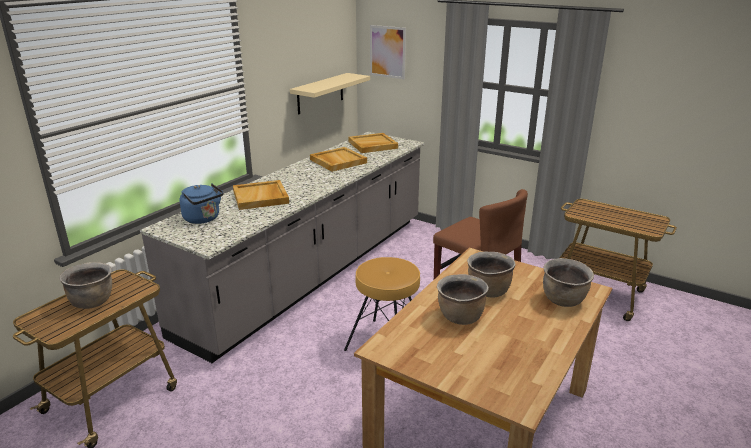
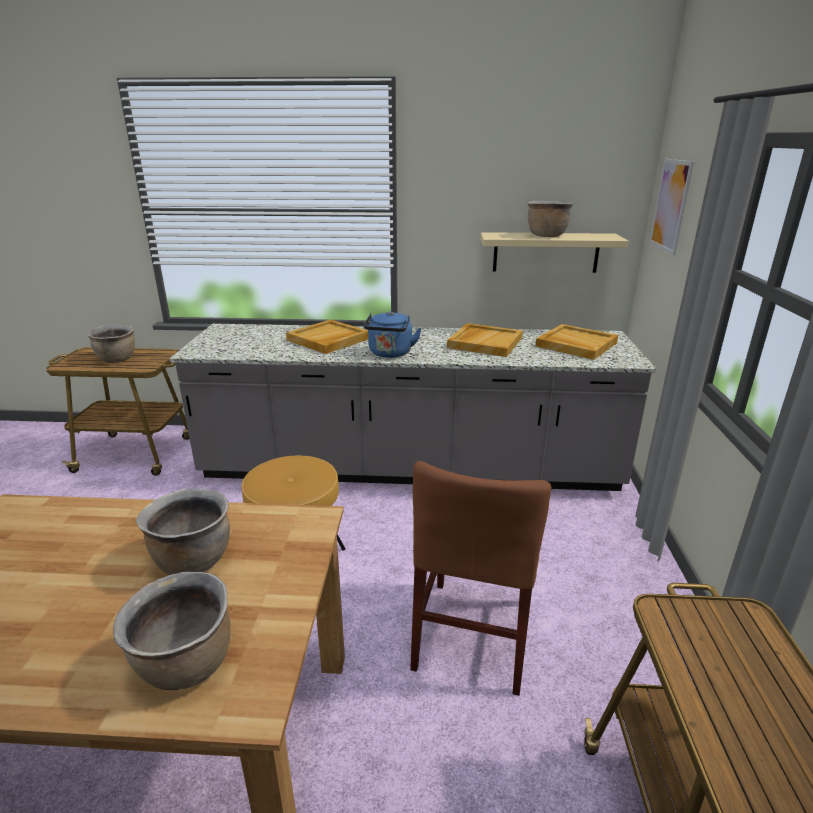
camera: 60 degrees right, 0 degrees up
(203, 219) = (252, 335): blue kettle -> blue kettle (390, 354)
(460, 317) = (99, 552): brown cooking pot -> brown cooking pot (546, 236)

